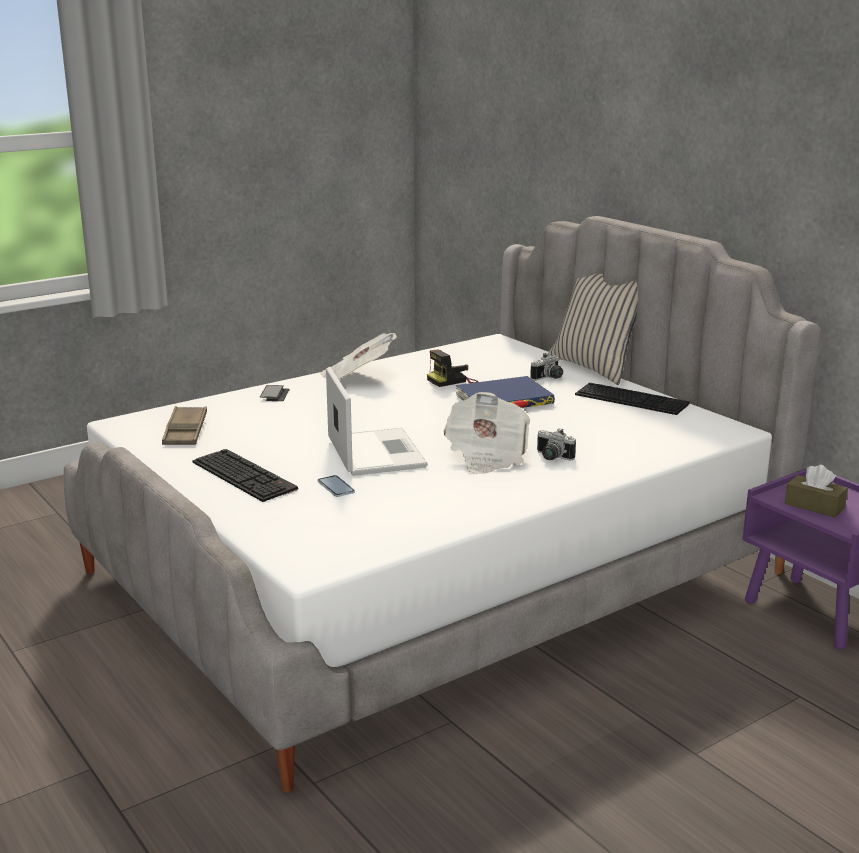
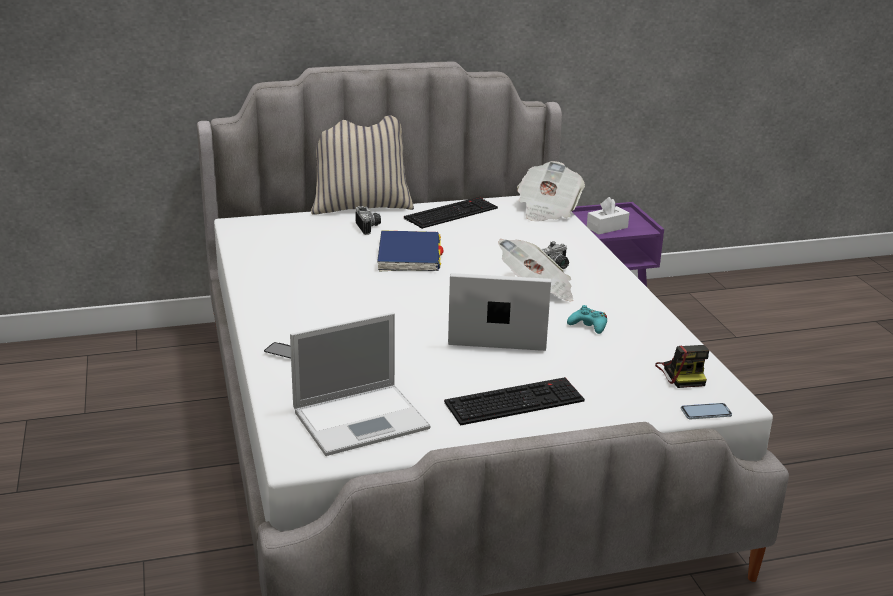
camera: 70 degrees left, 5 degrees up
(185, 431) = (363, 419): brown tray -> laptop
(336, 487) = (568, 362): phone -> phone (706, 412)
(357, 377) = (277, 303): newspaper -> newspaper (547, 210)
(424, 487) = (588, 325): none -> turquoise game controller
(452, 381) = (337, 265): camera -> camera (682, 374)
(814, 506) = (607, 227): brown tissue box -> white tissue box

